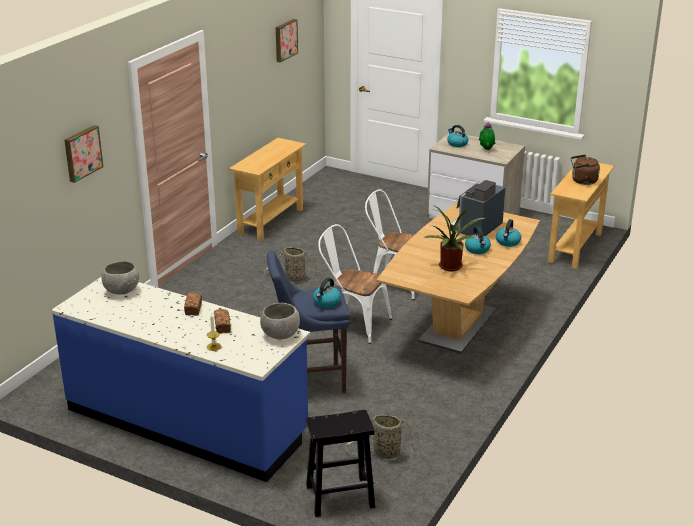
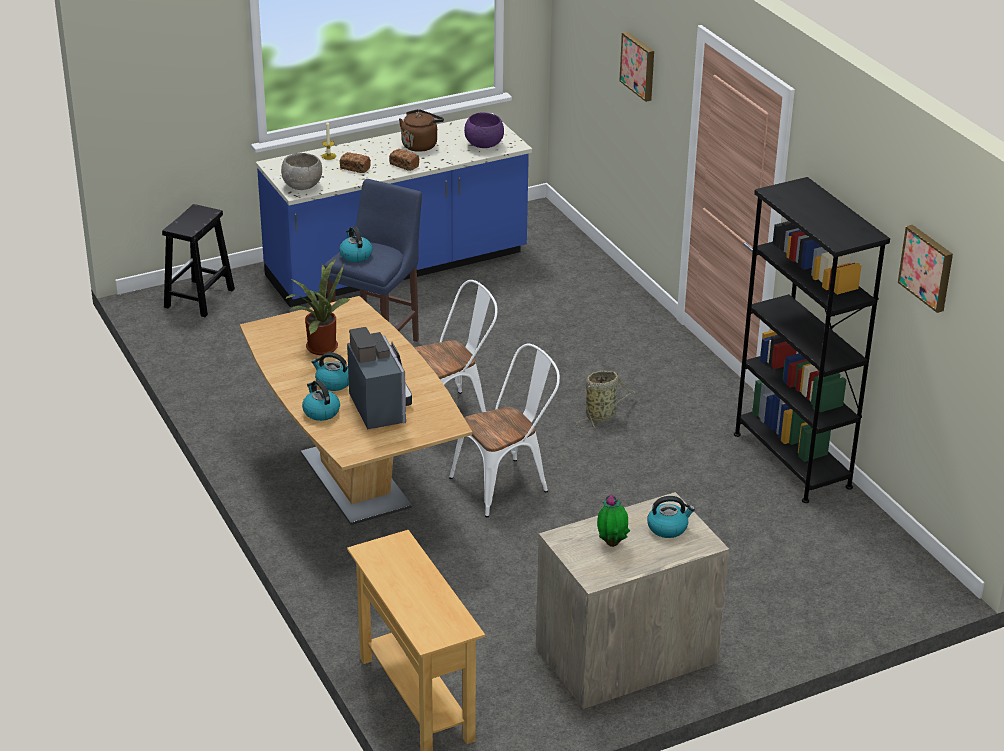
camera: 125 degrees right, 5 degrees up
(122, 291) = (483, 145): grey bowl -> purple bowl
(271, 221) = (792, 460): beige console table -> black bookcase
(384, 453) = (218, 339): basket -> none
(582, 181) = (407, 582): brown kettle -> brown kettle (420, 145)

